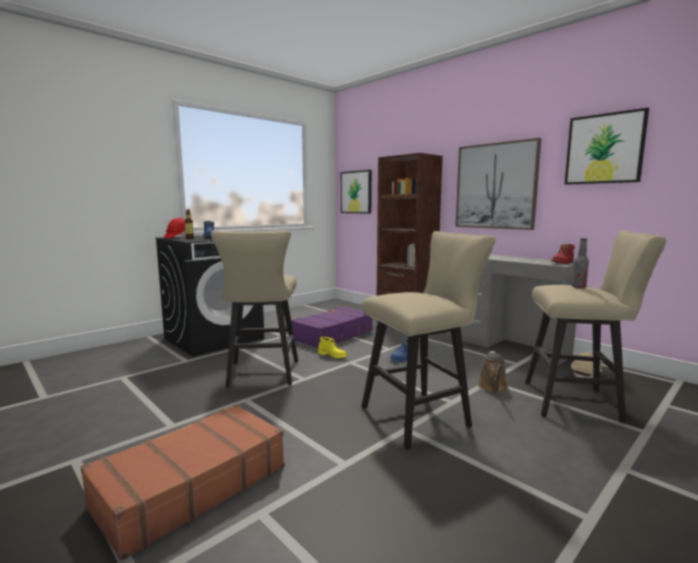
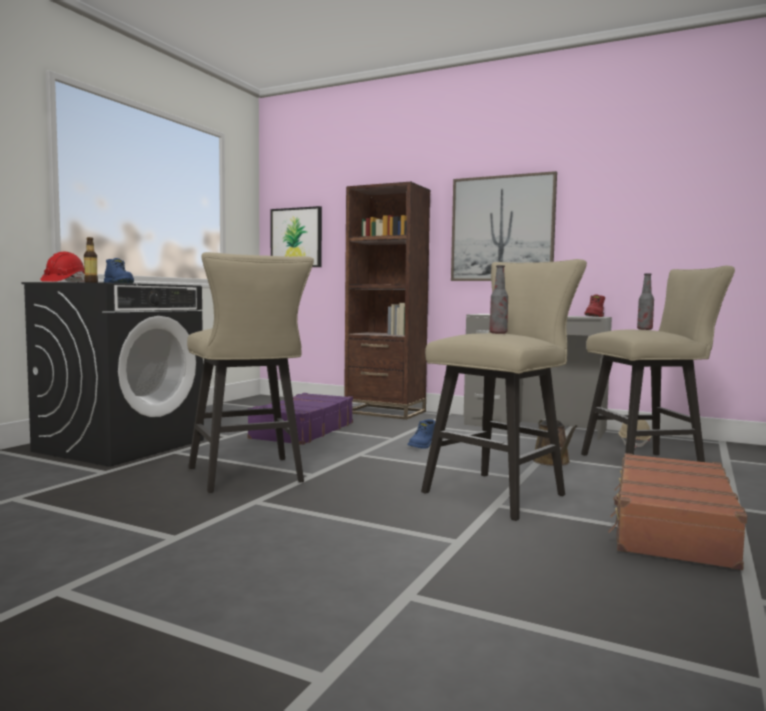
camera: 20 degrees left, 5 degrees down
(191, 486) = (283, 588): brown suitcase -> brown suitcase (671, 526)
(332, 355) = (326, 450): yellow boot -> none
(414, 295) = (498, 333): none -> bottle
(604, 149) = (629, 187): picture -> none

